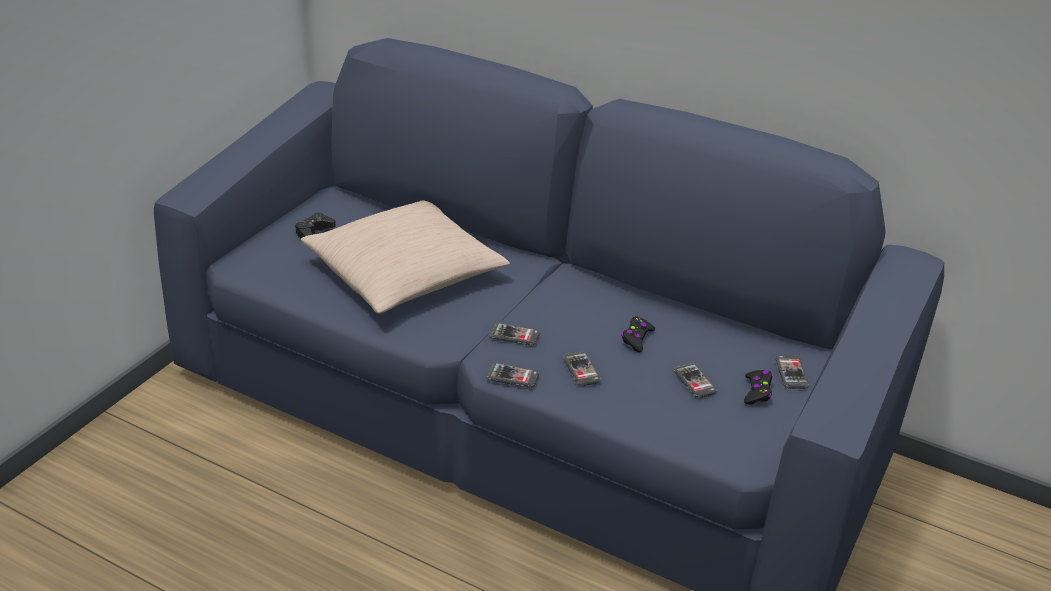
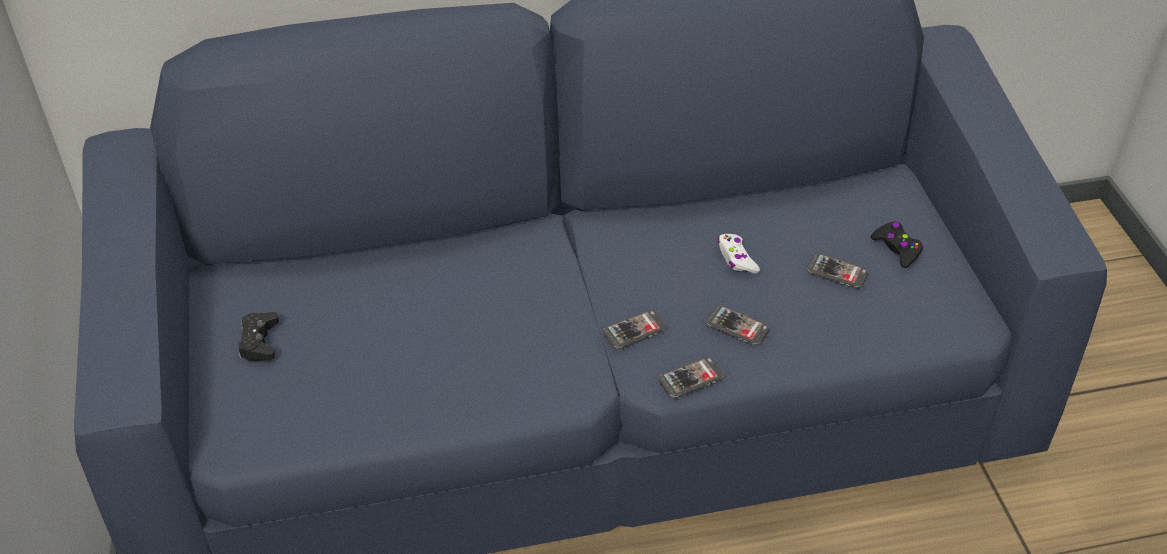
camera: 40 degrees left, 10 degrees up
(405, 274) = (428, 330): beige pillow -> none
(636, 338) = (736, 258): black game controller -> white game controller
(791, 373) = (899, 211): phone -> none

